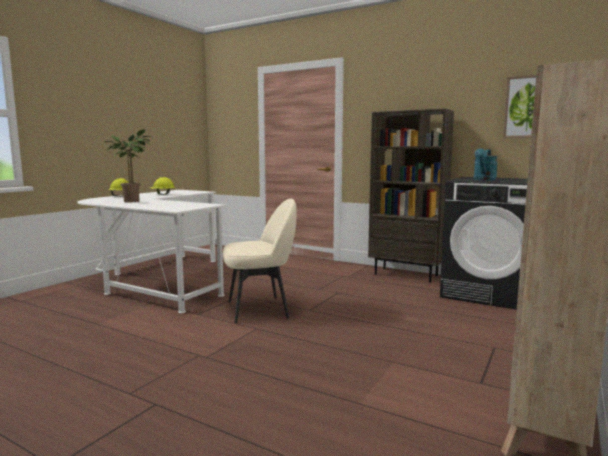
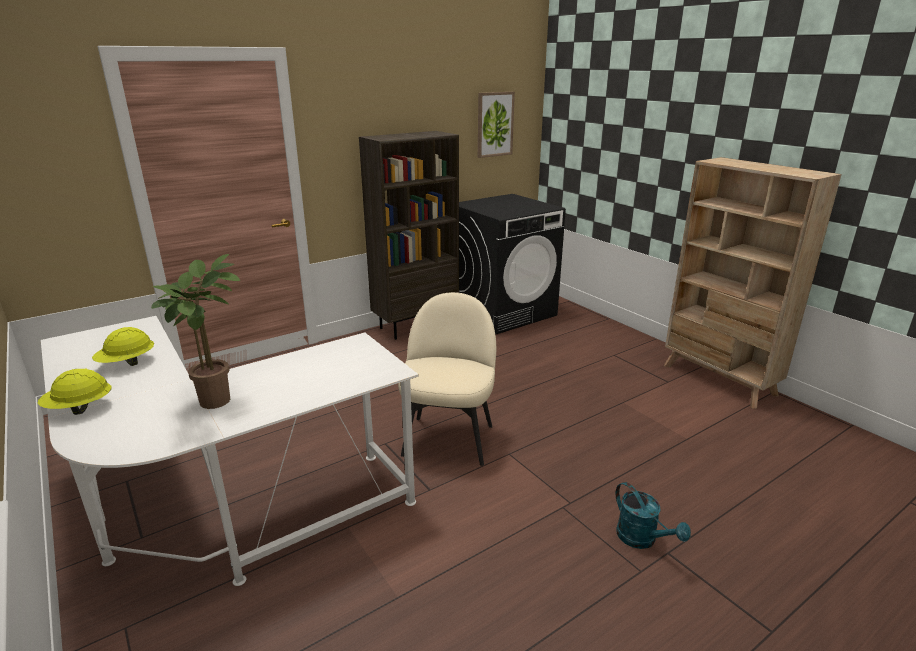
camera: 65 degrees left, 15 degrees up
(484, 180) = (504, 209): turquoise watering can -> turquoise watering can (642, 539)

